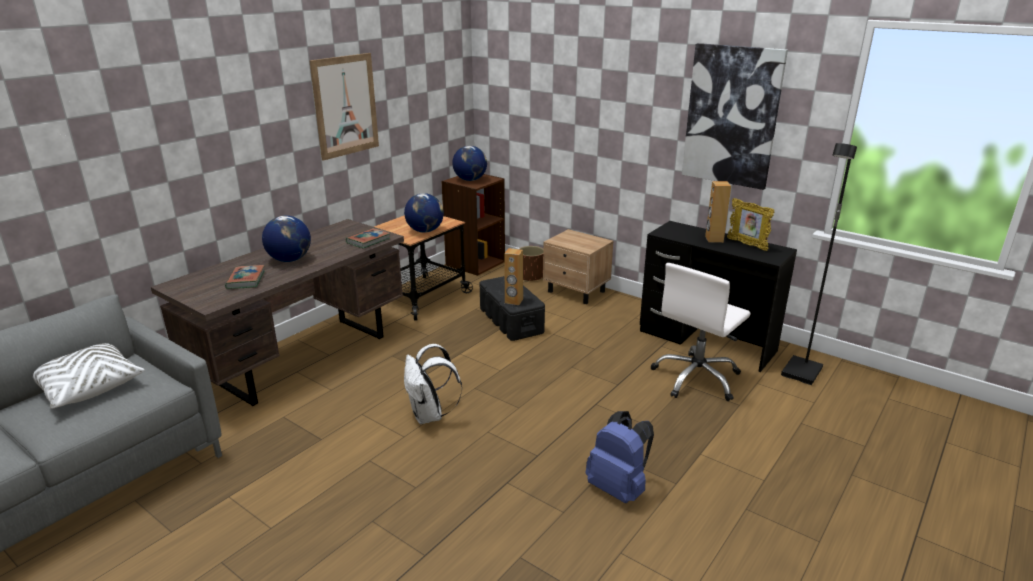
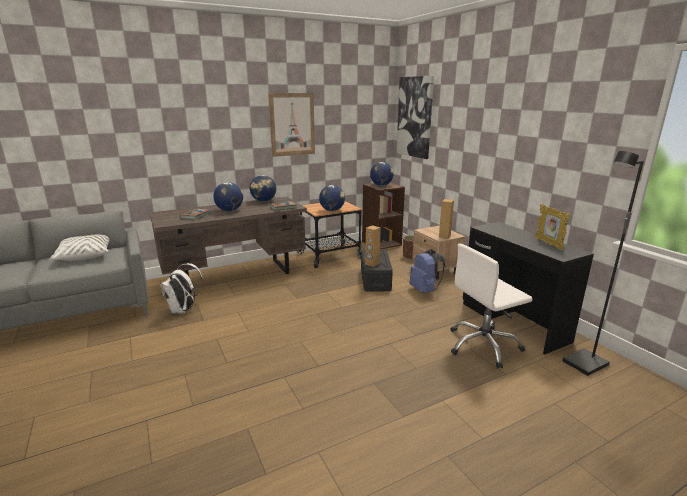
camera: 25 degrees right, 5 degrees down
(322, 233) = (264, 201): none -> globe
(429, 415) = (274, 322): white backpack -> white backpack (184, 310)
(619, 488) = (356, 405): blue backpack -> blue backpack (425, 290)
(713, 239) = (522, 237): brown speaker -> brown speaker (444, 236)
(732, 116) = (553, 139): picture -> picture (415, 117)

